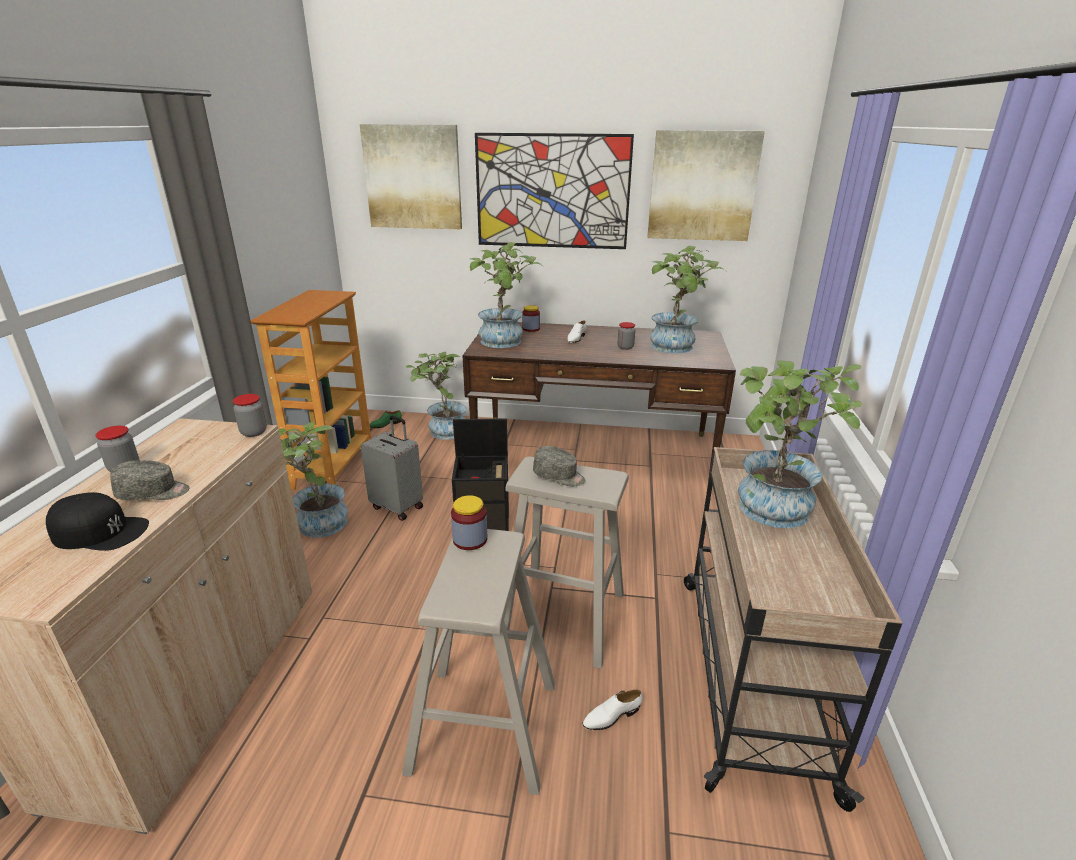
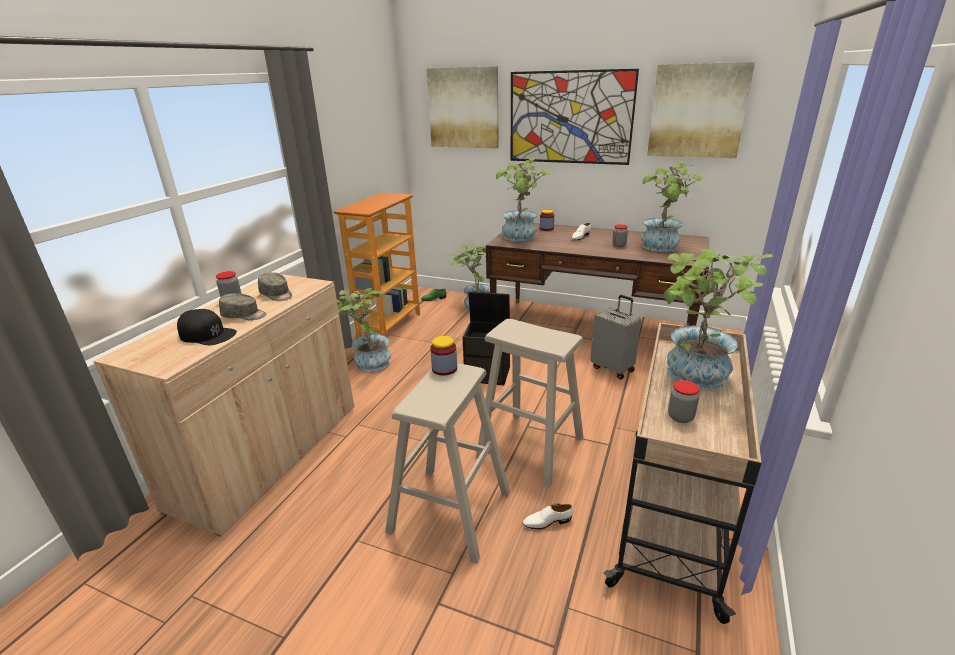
camera: 15 degrees right, 0 degrees up
(254, 432) = (317, 284): jar -> jar (680, 417)
(398, 507) = (428, 357): grey suitcase -> grey suitcase (613, 368)
(559, 476) = (527, 334): grey cap -> grey cap (277, 295)

